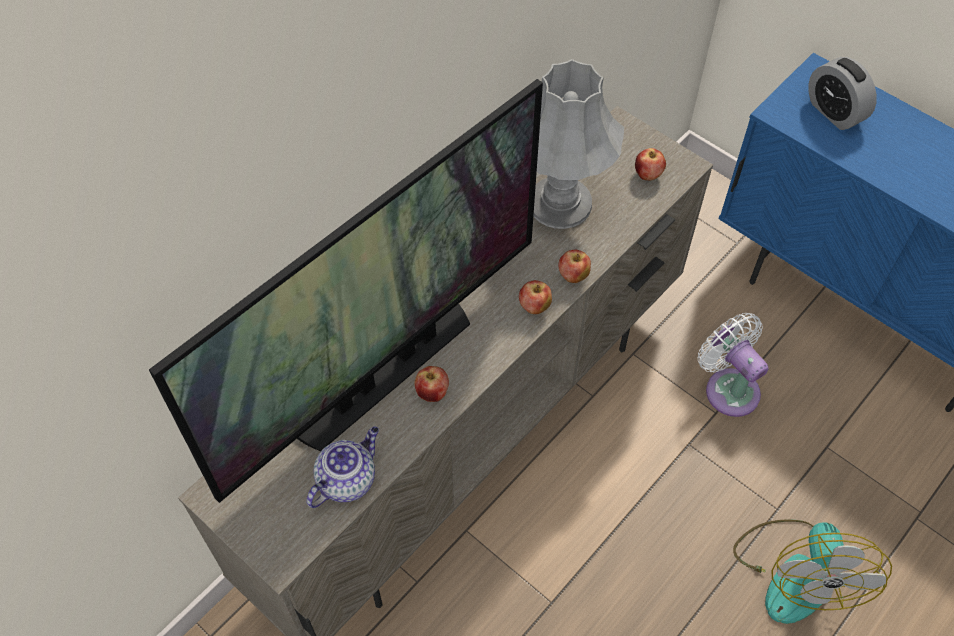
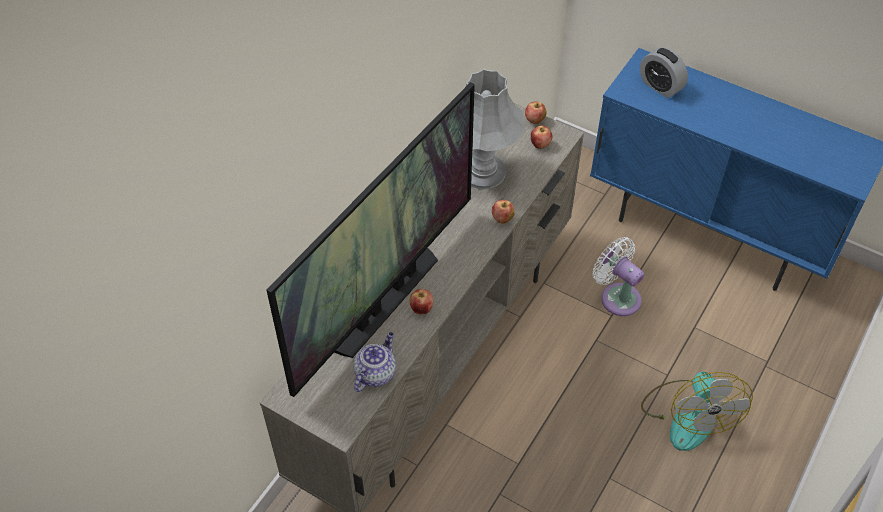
camera: 10 degrees left, 5 degrees down
(534, 307) = (480, 243): apple -> apple (534, 120)

